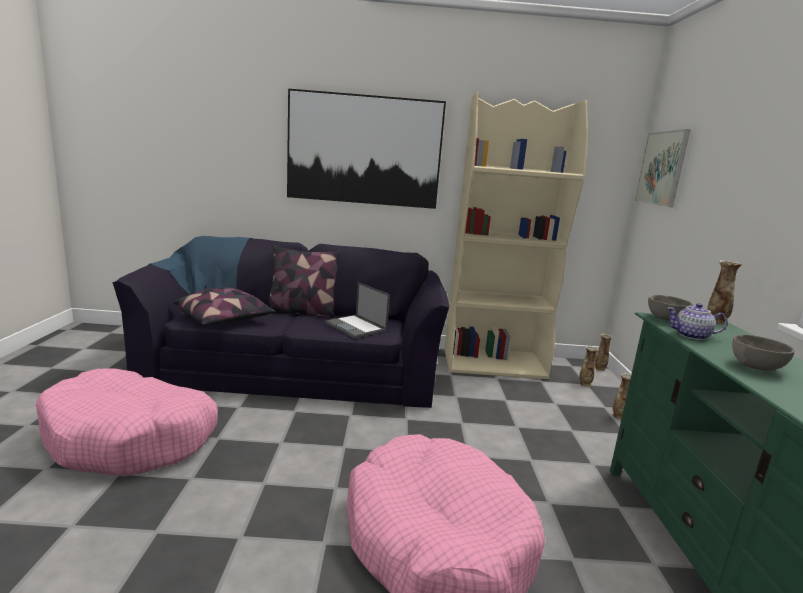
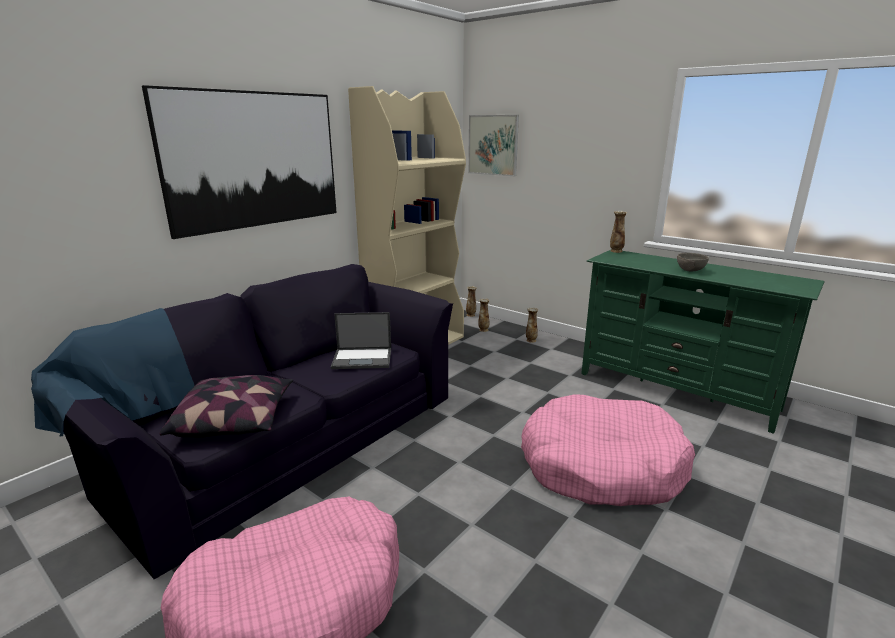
camera: 50 degrees left, 5 degrees up
(302, 312) = (280, 372): pillow -> none
(665, 319) = (606, 259): grey bowl -> none
(692, 336) = (638, 264): teapot -> none

